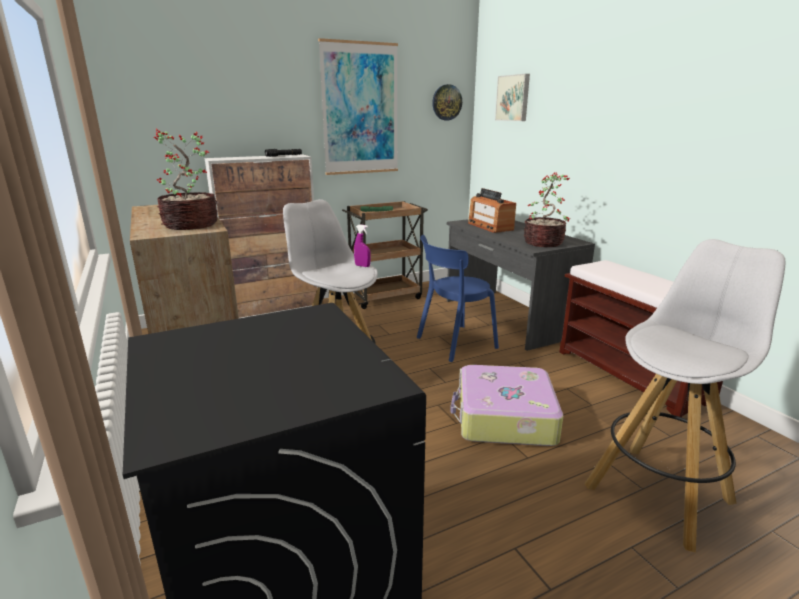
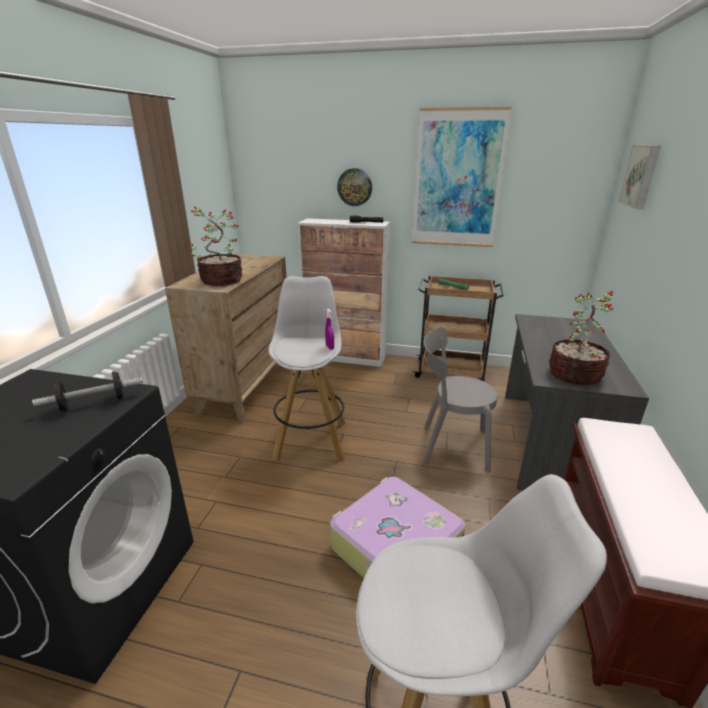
camera: 40 degrees right, 5 degrees up
(306, 328) = (94, 403): none -> dumbbell
(446, 102) = (572, 174): wall clock -> wall clock (355, 187)
(453, 343) = (450, 446): blue chair -> grey chair
(490, 226) = (552, 333): radio -> none

